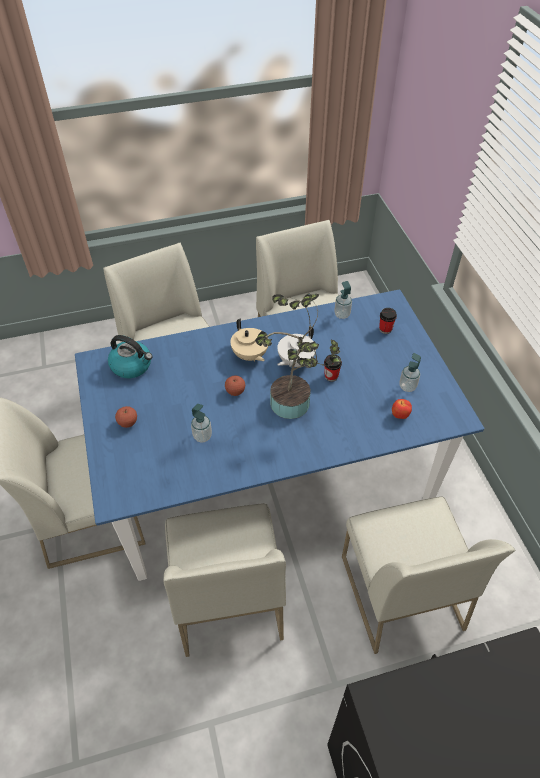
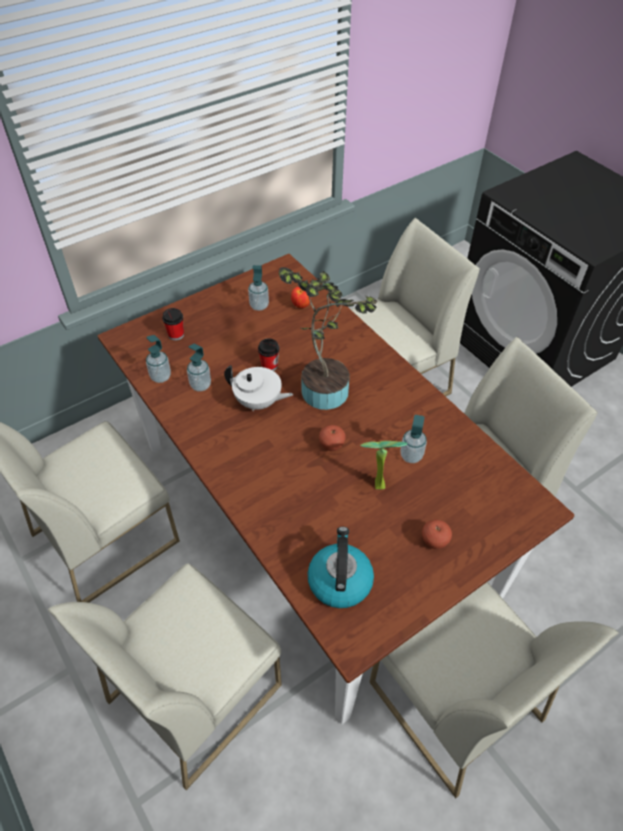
camera: 110 degrees left, 0 degrees up
(190, 407) = (376, 483): none -> potted plant
(250, 355) = (266, 449): beige teapot -> none
(269, 476) = (311, 519): blue dining table -> brown dining table
(325, 333) = (200, 385): none -> soap dispenser

